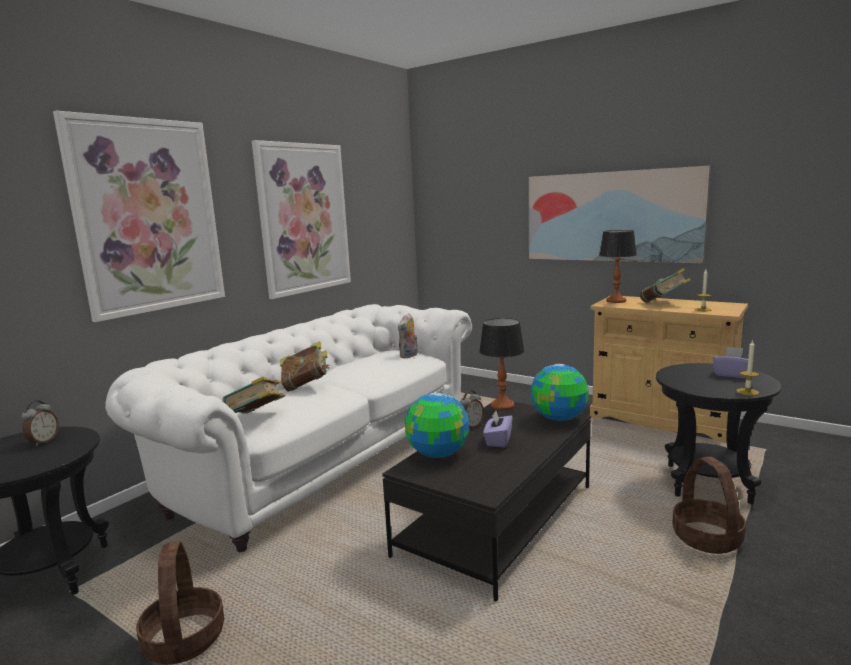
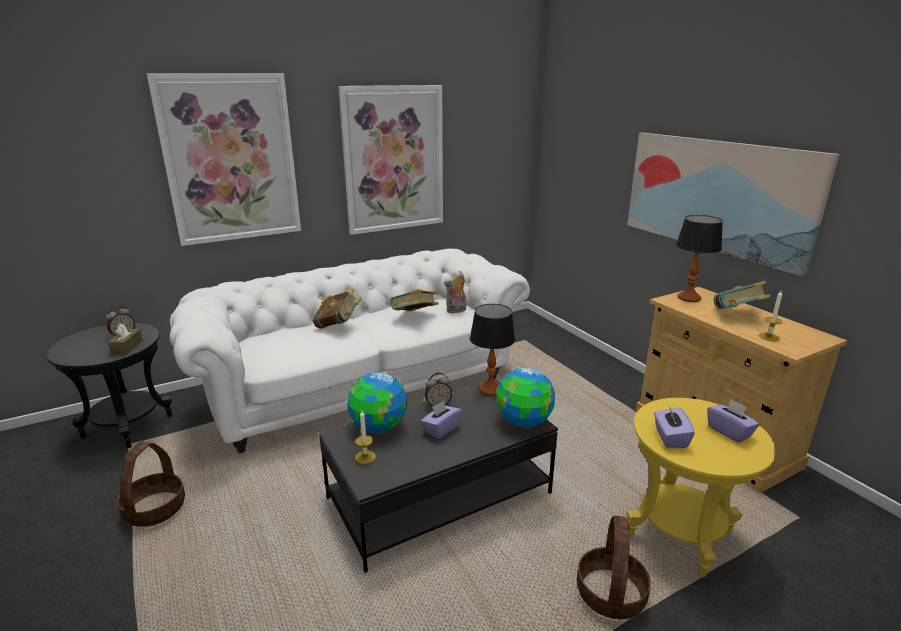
camera: 25 degrees right, 10 degrees up
(66, 449) = (127, 347): none -> brown tissue box
(257, 418) = (270, 351): book -> book (414, 317)
(702, 386) = (670, 438): none -> purple tissue box
(707, 484) = (679, 534): black side table -> yellow side table
(747, 392) = (711, 462): candle -> candle (365, 457)

